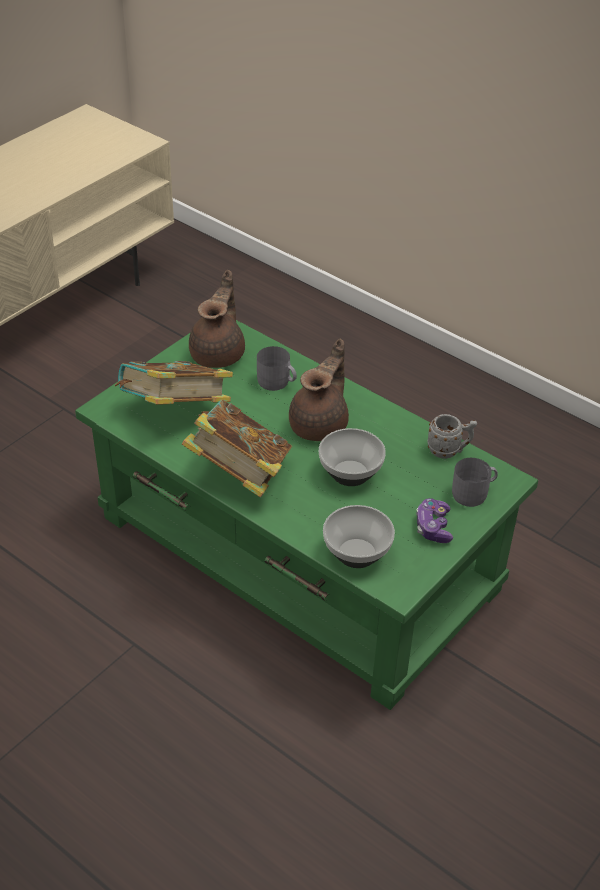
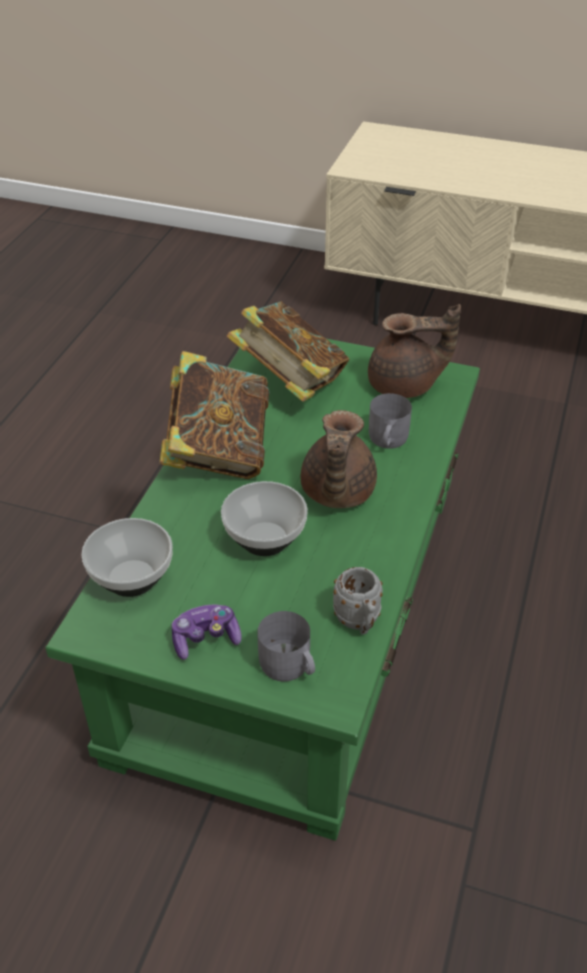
camera: 70 degrees right, 0 degrees up
(320, 425) = (336, 493): brown teapot -> brown teapot turned 90 degrees clockwise

